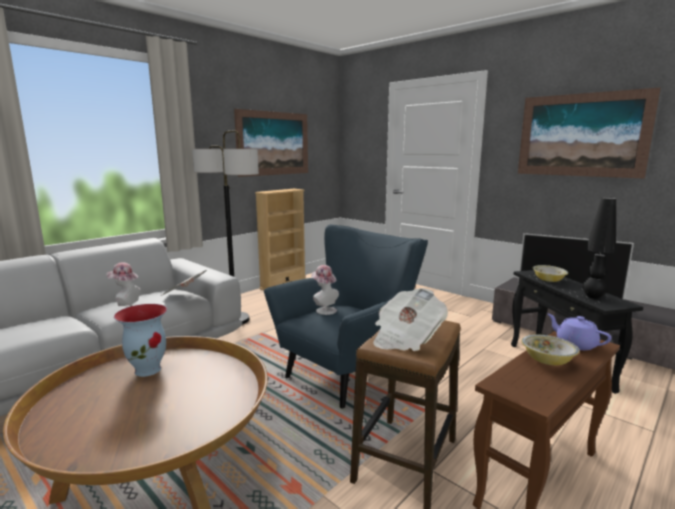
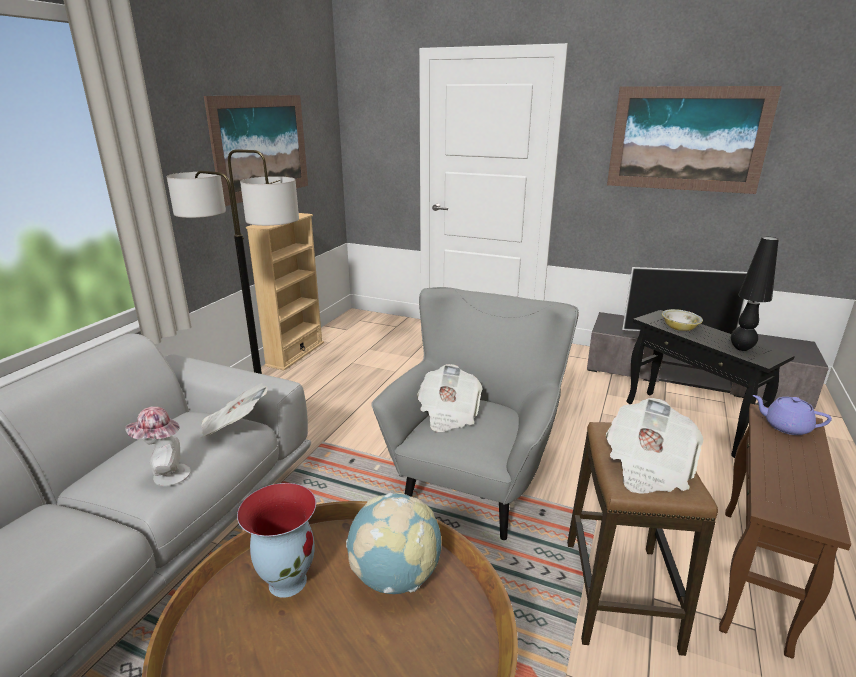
camera: 20 degrees left, 10 degrees up
(209, 381) = (395, 577): none -> globe
(324, 310) = (448, 414): hat -> newspaper
(350, 371) = (476, 480): blue armchair -> grey armchair
(547, 360) = (783, 459): bowl -> none

